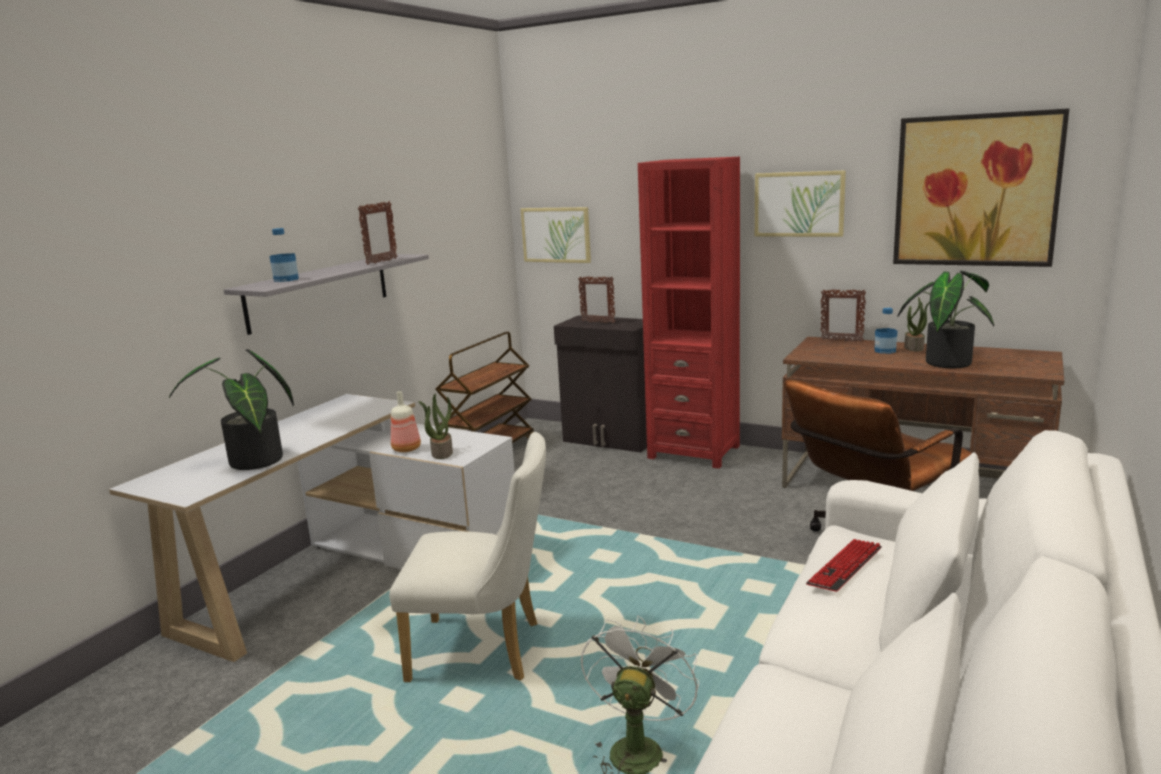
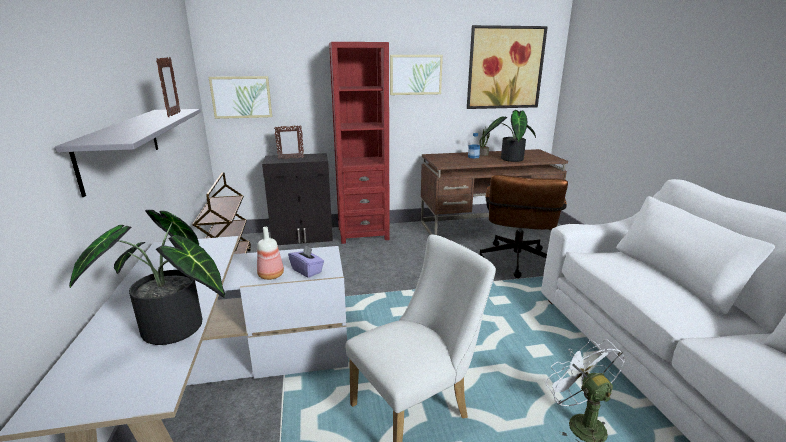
camera: 40 degrees left, 5 degrees up
(286, 279) = (116, 132): bottle -> none
(441, 453) = (307, 271): potted plant -> purple tissue box
(841, 341) = (443, 154): picture frame -> none
(845, 567) = (632, 271): keyboard -> none

